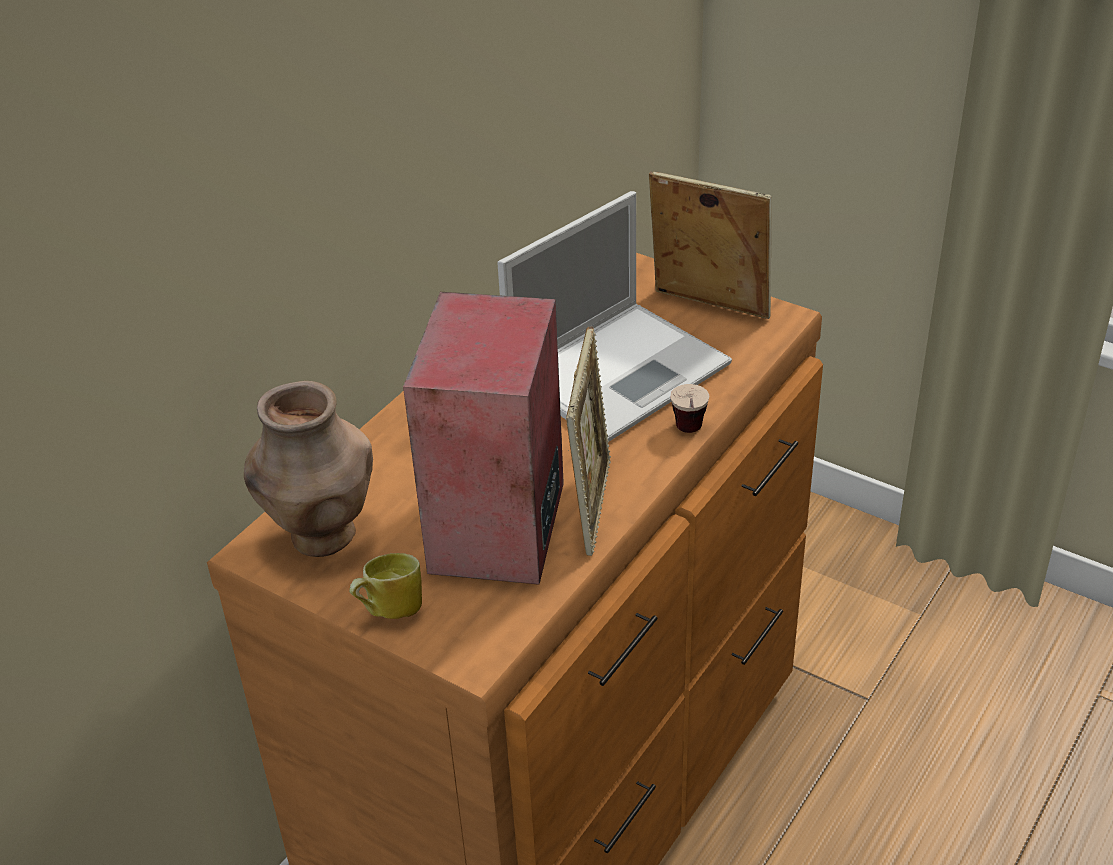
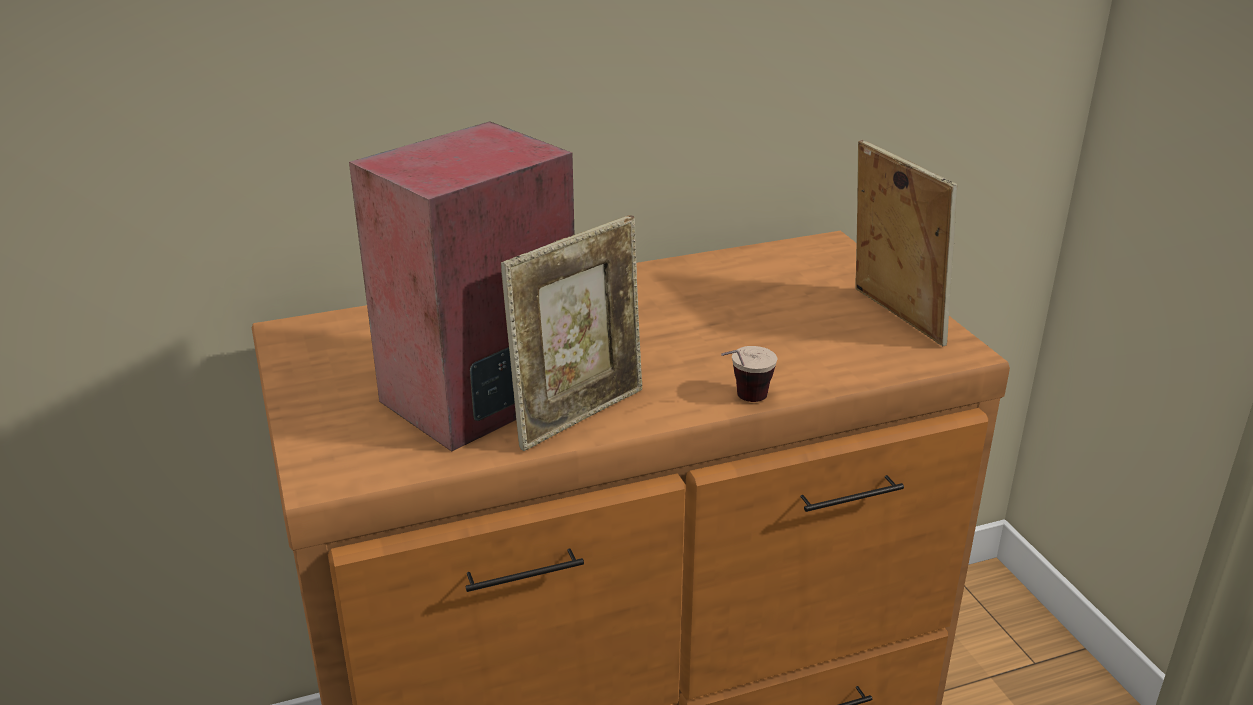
camera: 35 degrees right, 10 degrees down
(322, 536) = (346, 342): brown vase -> none
(389, 610) = (315, 412): mug -> none
(620, 370) = (744, 331): laptop -> none

